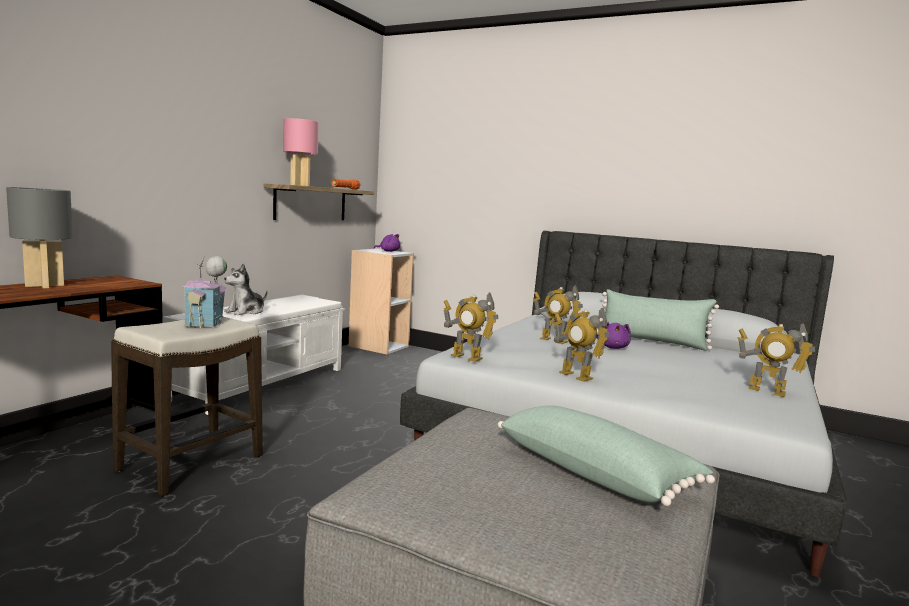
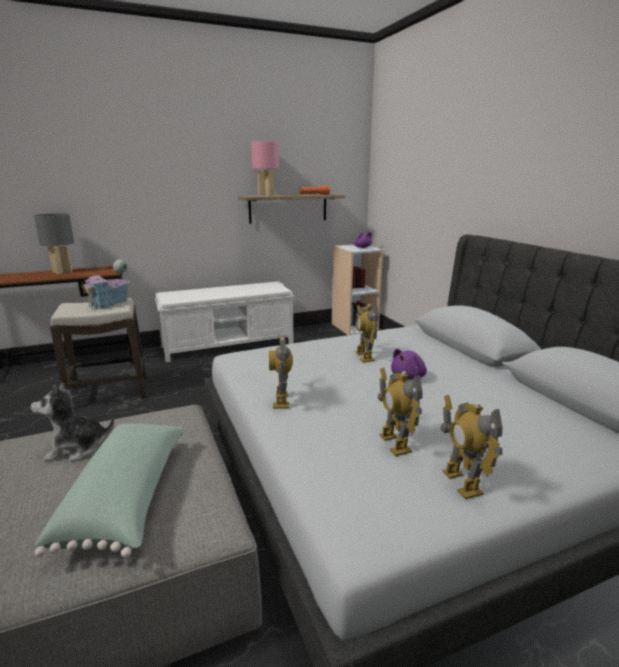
camera: 40 degrees right, 10 degrees up
(246, 312) = (205, 293): plush toy -> plush toy (77, 448)
(466, 357) = (240, 360): toy robot -> toy robot (394, 443)
(652, 341) = (486, 377): green pillow -> none

